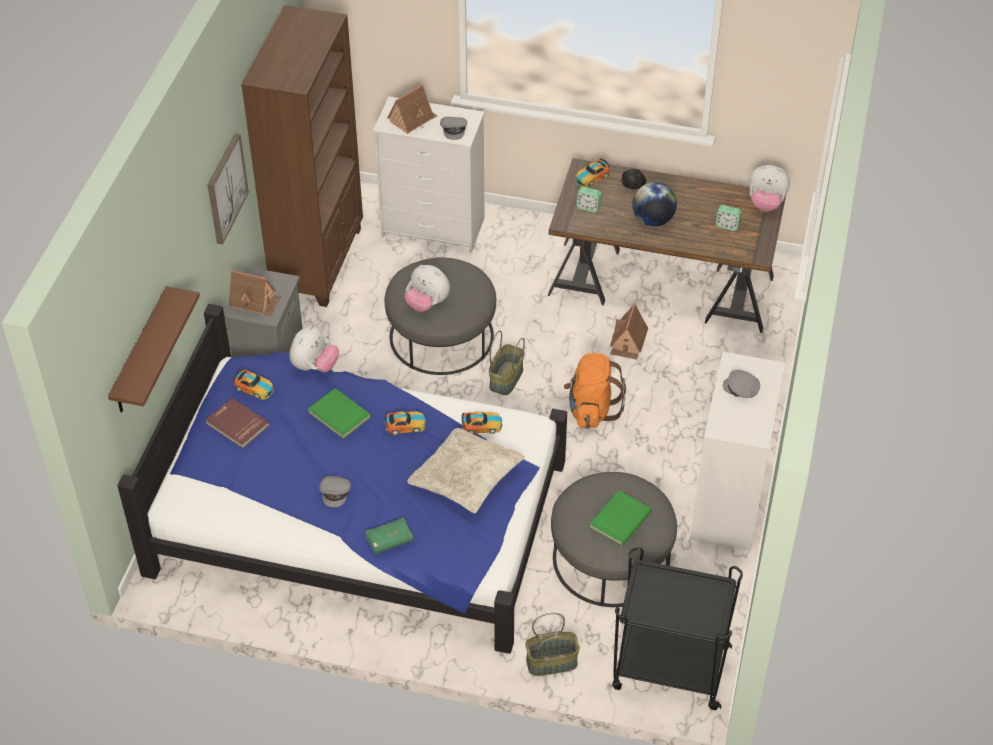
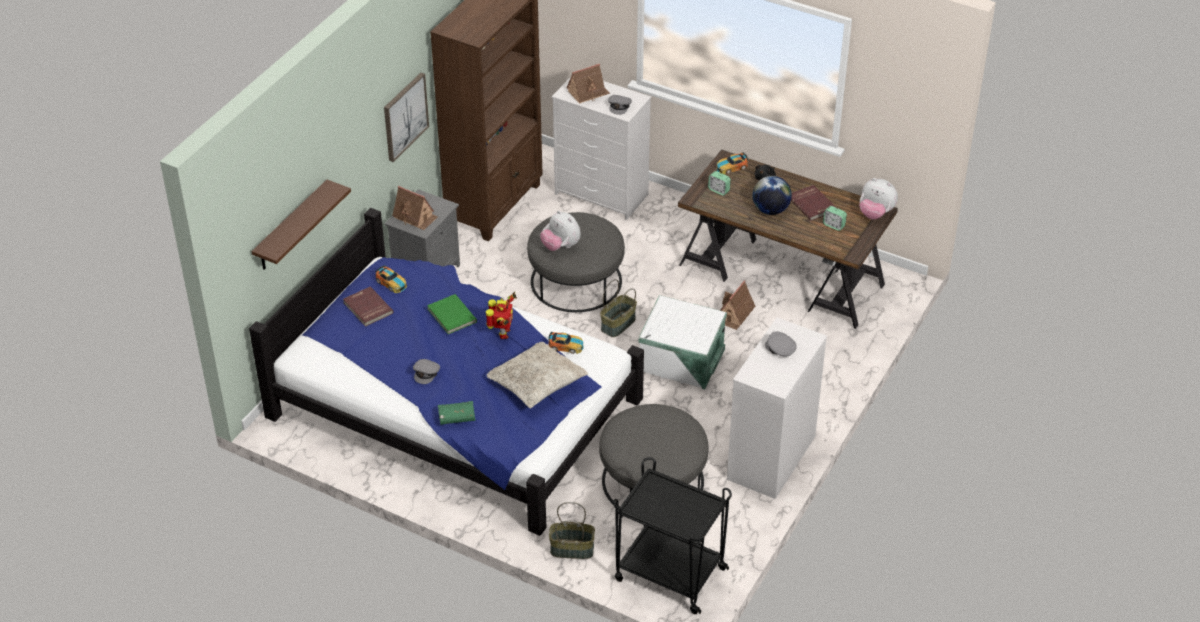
camera: 15 degrees right, 5 degrees down
(314, 366) = (446, 275): plush toy -> none
(405, 425) = (502, 333): toy car -> toy robot
(591, 410) = (681, 362): orange backpack -> white storage box
(619, 519) = (656, 441): green book -> none
(694, 205) = (812, 204): none -> red book

